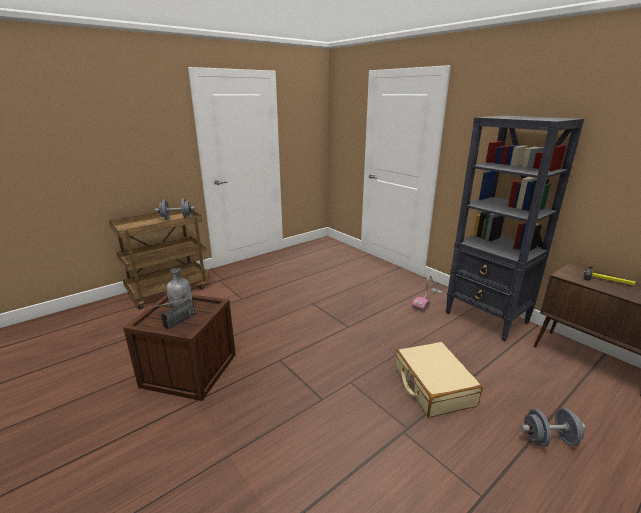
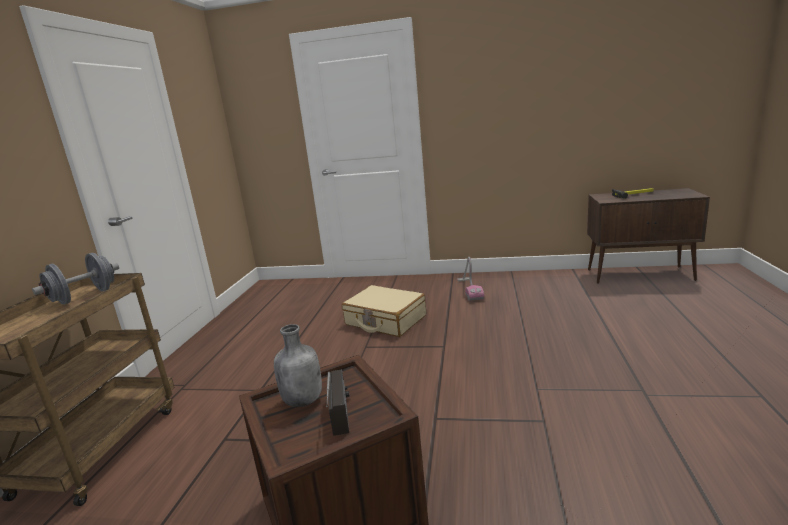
camera: 40 degrees left, 5 degrees down
(433, 386) = (597, 348): beige suitcase -> beige suitcase (385, 320)
(487, 318) = (535, 281): black bookcase -> none
(548, 439) = (713, 333): grey dumbbell -> none

